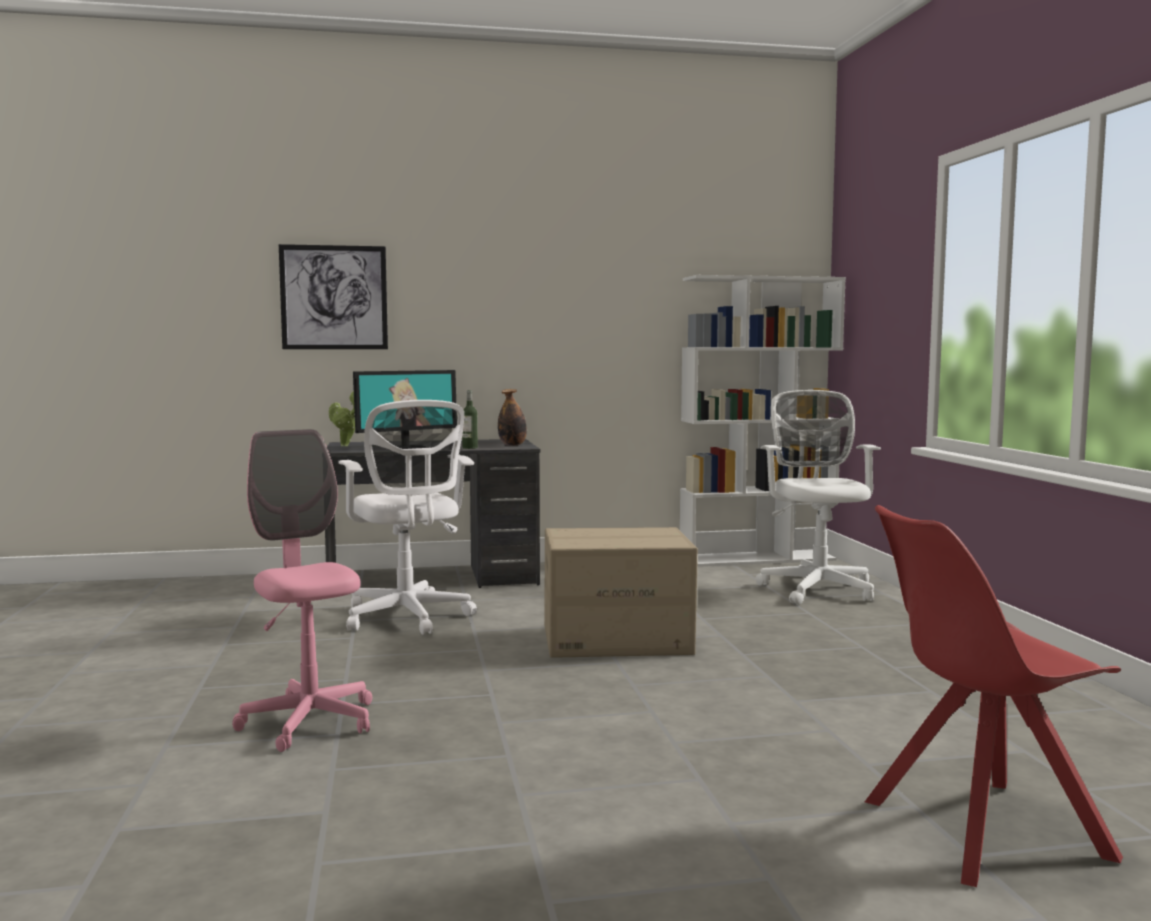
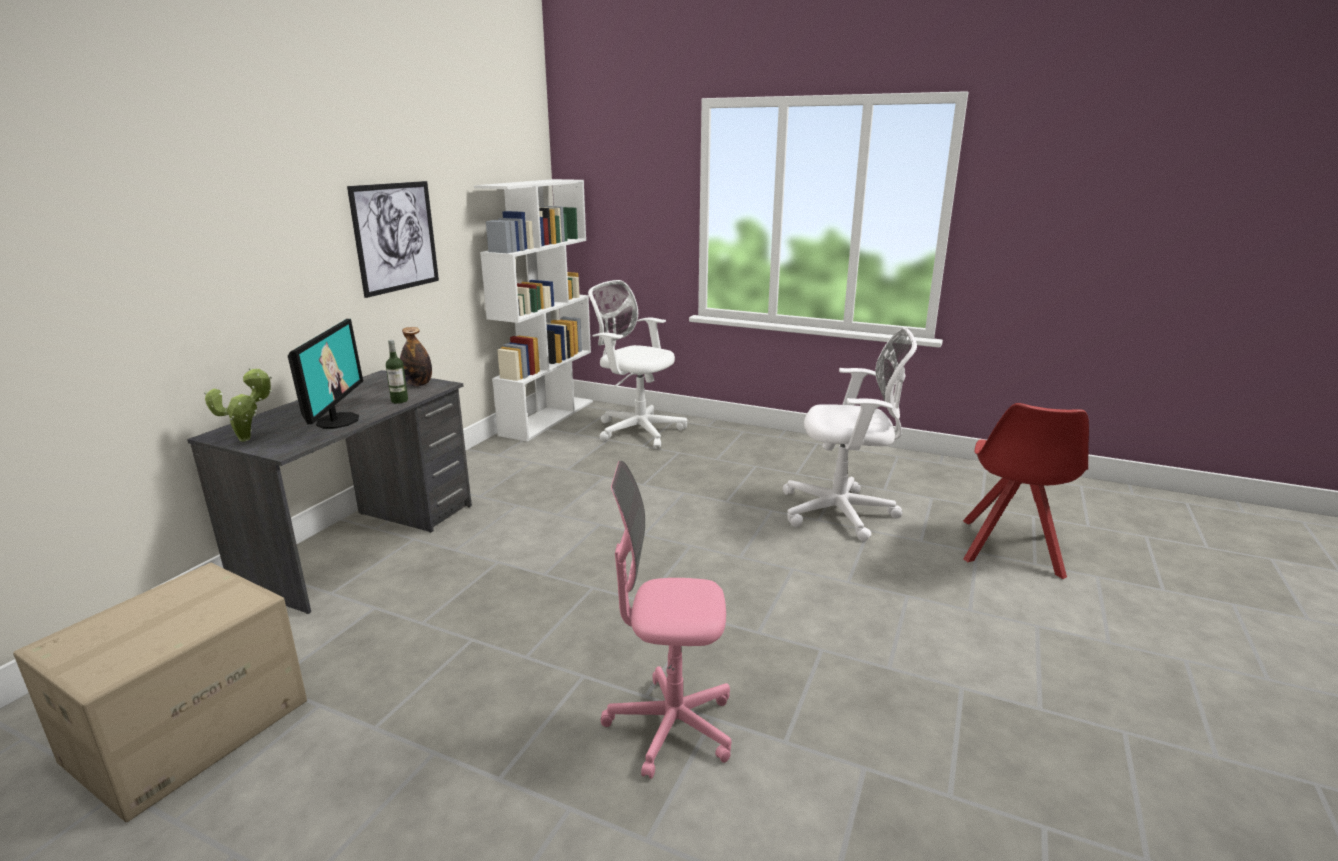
camera: 55 degrees left, 15 degrees up
(334, 297) = (145, 245): picture -> picture (396, 237)
(408, 618) = (460, 593): white office chair -> white office chair (843, 513)
(616, 640) = (645, 528): cardboard box -> cardboard box (189, 729)

